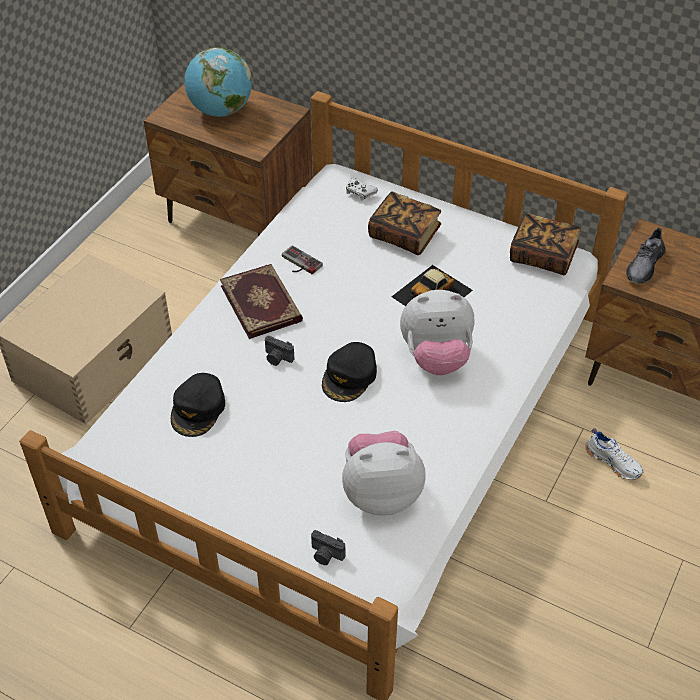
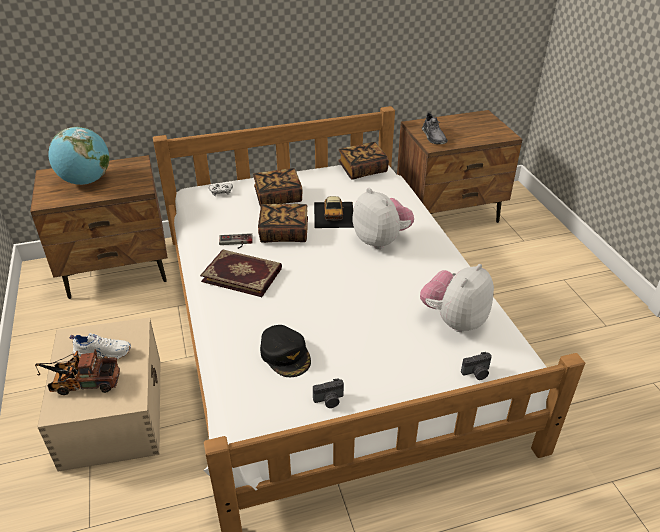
camera: 45 degrees left, 10 degrees down
(56, 318) = (81, 383): none -> toy truck
(277, 358) = (295, 295): camera -> camera (329, 400)
(349, 376) = (350, 277): black cap -> none
(354, 283) = (284, 233): none -> book
(436, 357) = (381, 240): plush toy -> plush toy turned 75 degrees counterclockwise
(614, 461) = (480, 260): white shoe -> white shoe (103, 352)

